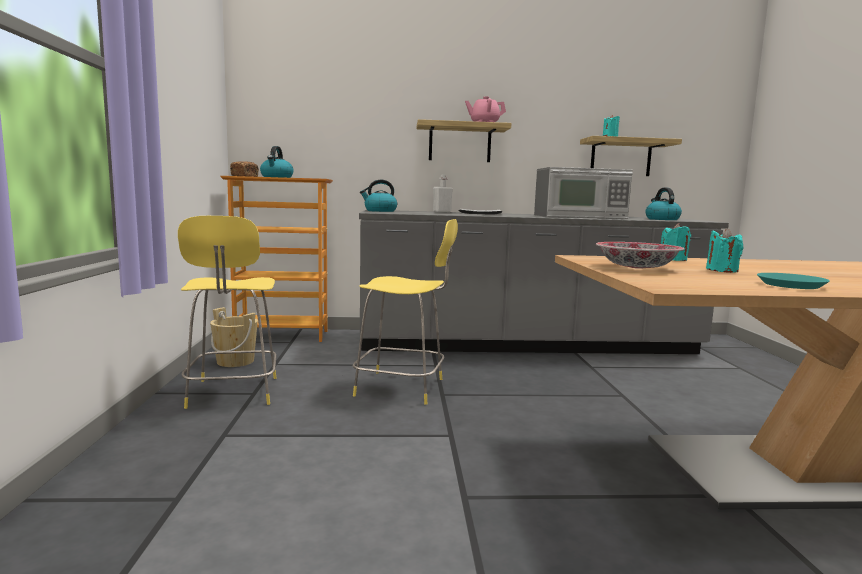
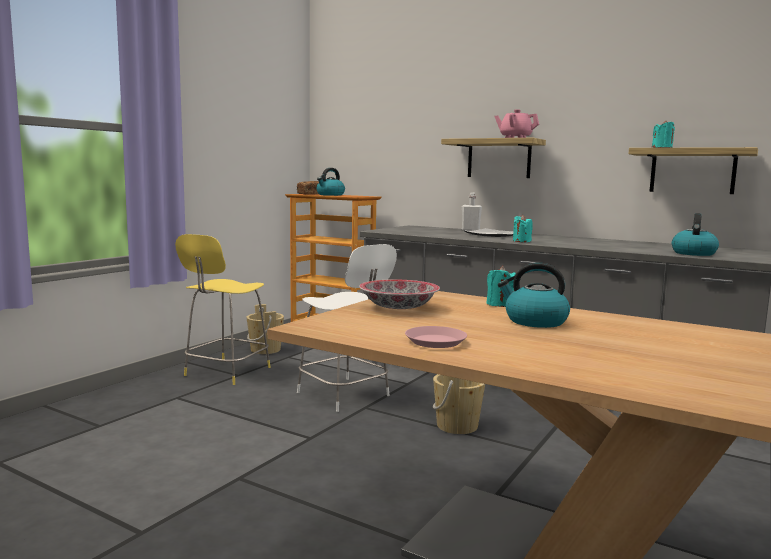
camera: 35 degrees right, 0 degrees up
(380, 211) = (400, 228): kettle -> kettle (534, 321)
(403, 388) = (345, 395): yellow stool -> white stool
(540, 391) = (457, 425): none -> beige bucket
(580, 216) = (595, 244): microwave -> none
(722, 270) = (471, 320): turquoise candle -> turquoise candle (521, 241)
(791, 285) = (436, 341): turquoise plate -> pink plate

